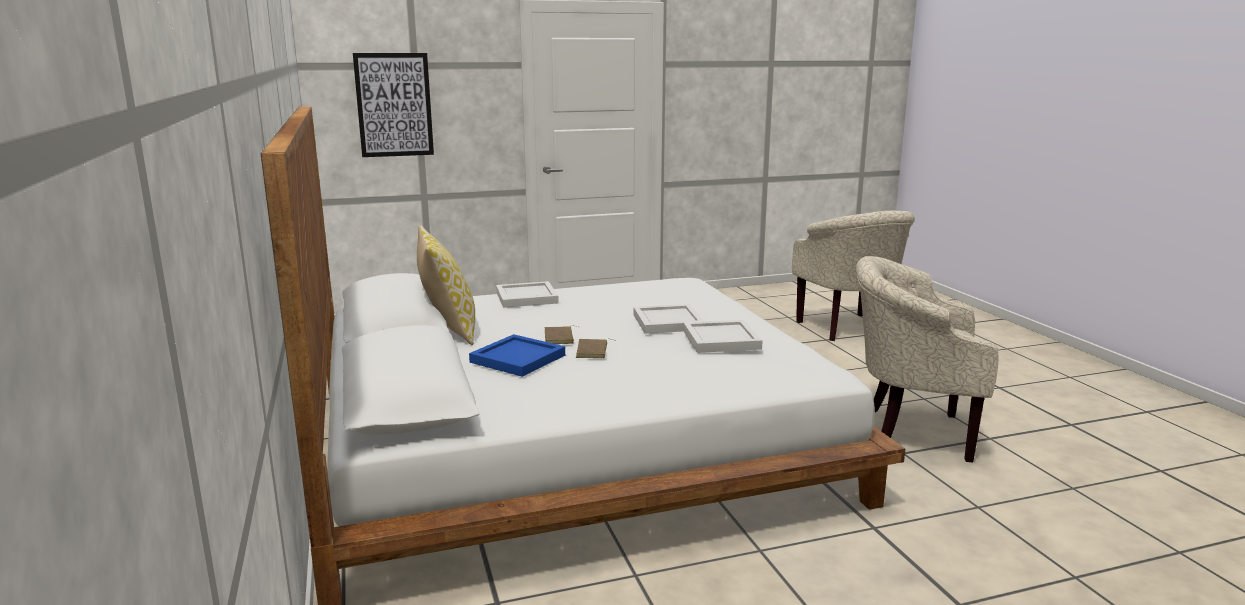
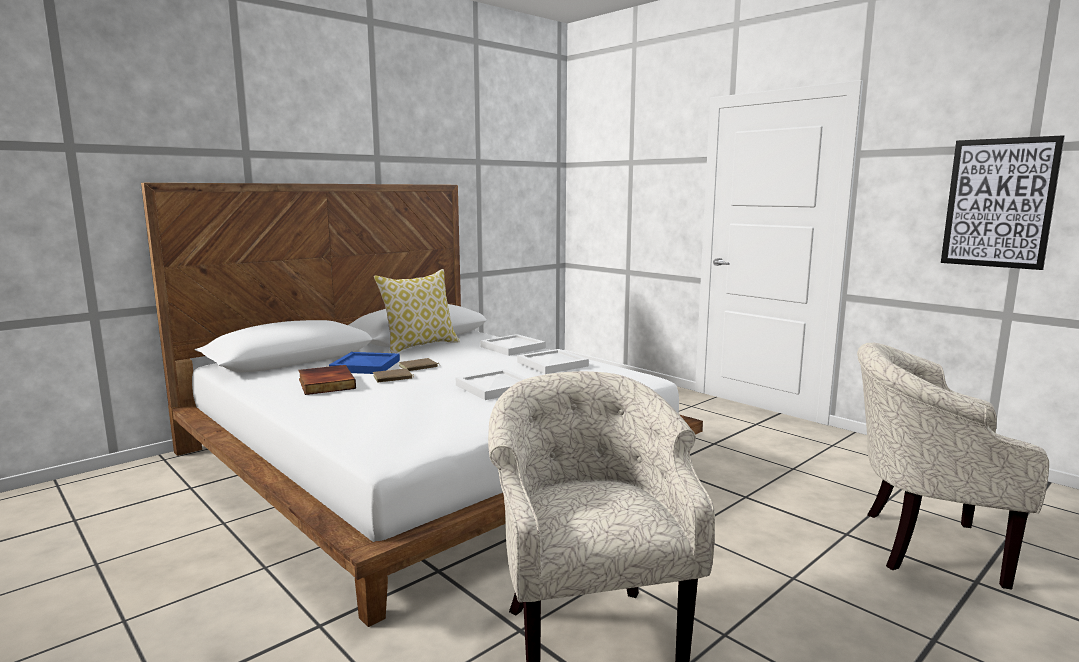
camera: 65 degrees right, 5 degrees down
(394, 105) = (614, 194): picture -> picture (999, 203)
(578, 381) = (325, 383): none -> book
(722, 339) = (450, 405): white tray -> white tray (553, 364)
(849, 329) = (922, 545): beige armchair -> beige armchair turned 60 degrees clockwise

